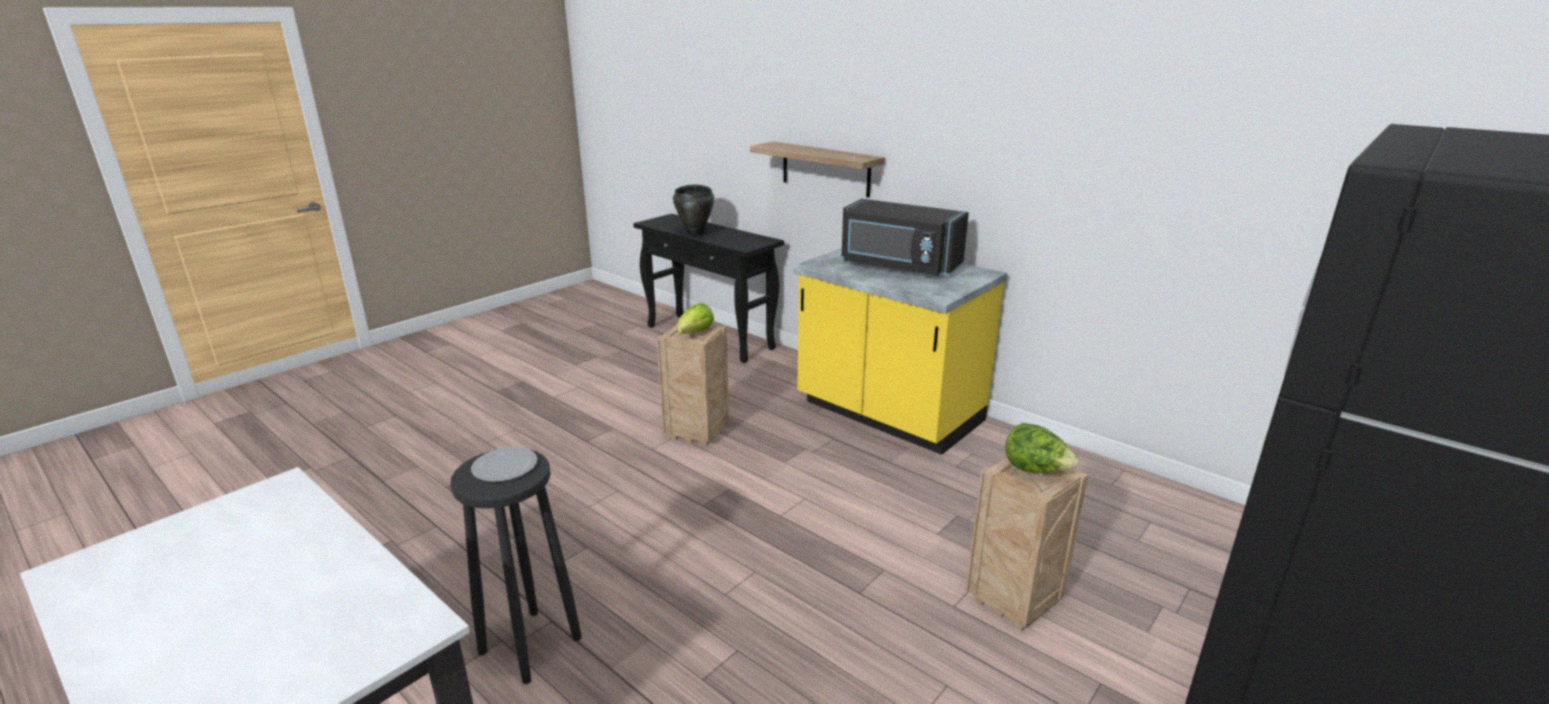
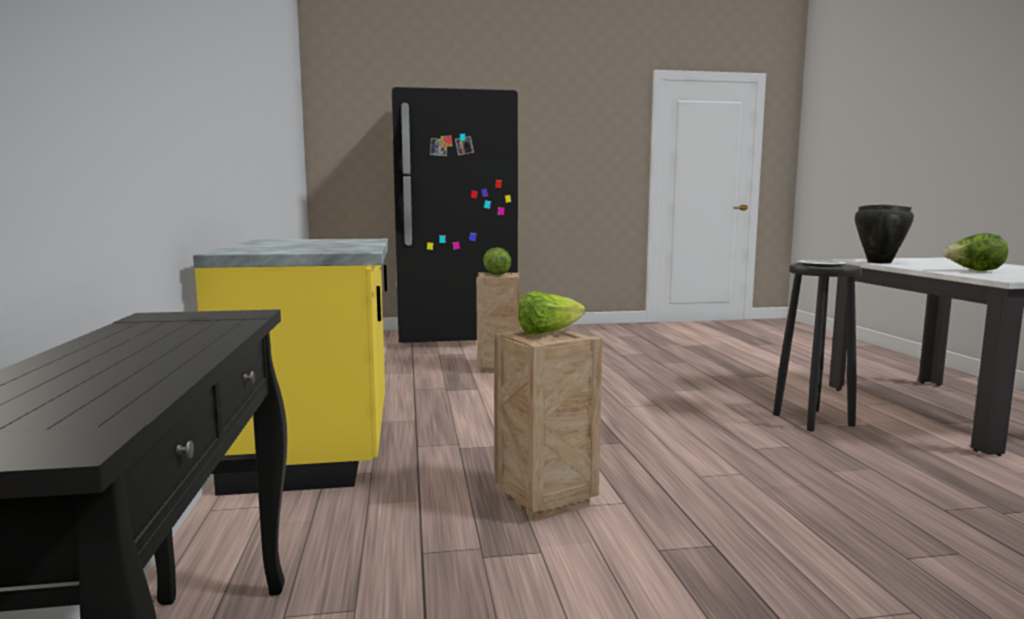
camera: 140 degrees left, 15 degrees down
(267, 548) = (974, 271): none -> lettuce
(695, 233) = (173, 357): black cooking pot -> black cooking pot (879, 262)
(825, 169) = (135, 132): shelf -> none
(899, 266) = (300, 245): black microwave -> none

